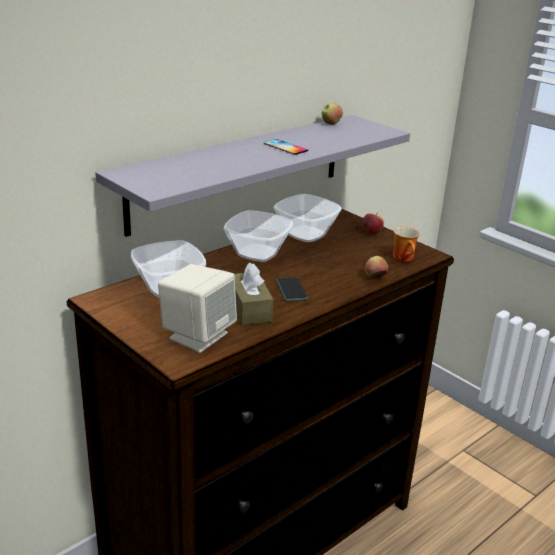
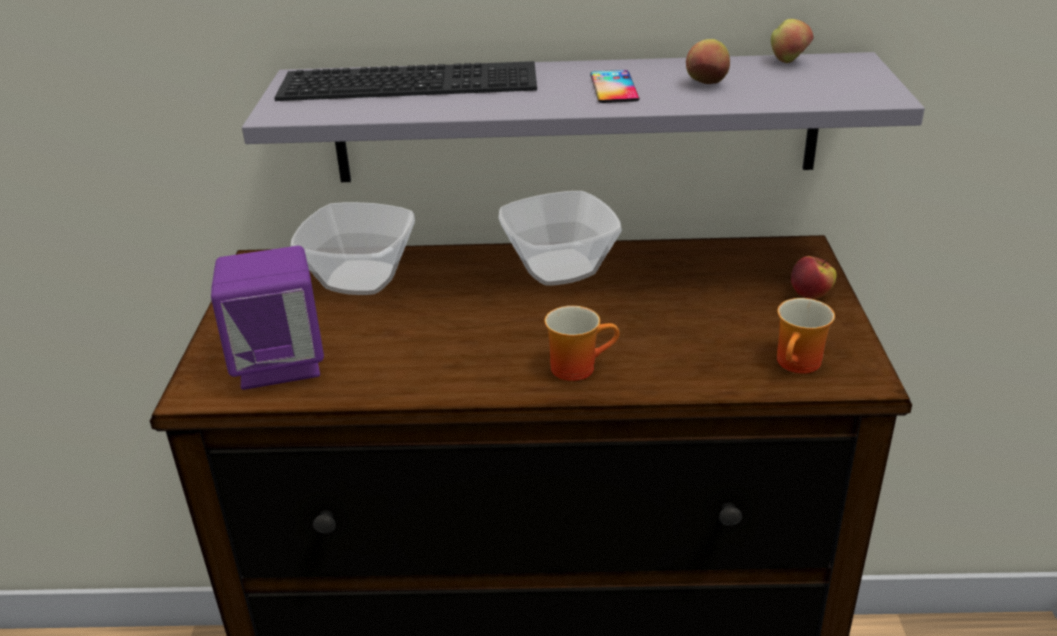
camera: 45 degrees right, 5 degrees up
(185, 162) = (412, 80): none -> keyboard
(198, 335) = (280, 363): beige speaker -> purple speaker
(249, 308) = (406, 352): brown tissue box -> none
(291, 290) = (511, 347): phone -> none
(307, 234) = (687, 262): bowl -> none
(329, 287) = (577, 366): none -> mug
(375, 278) = (681, 380): apple -> apple (707, 84)

